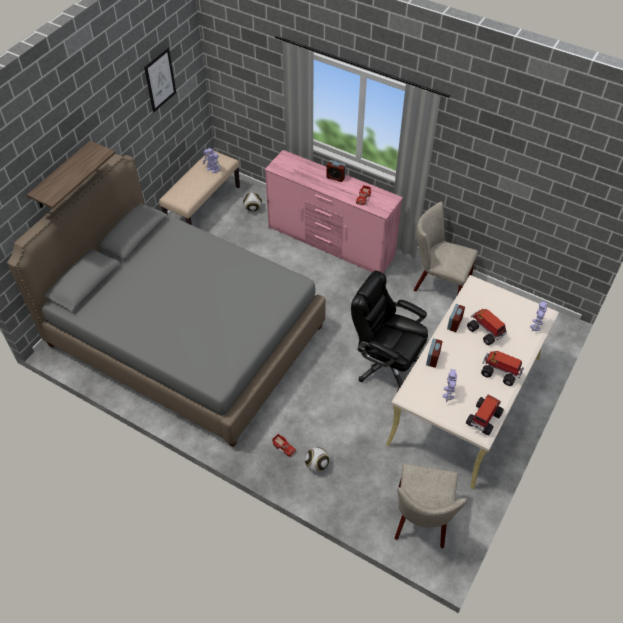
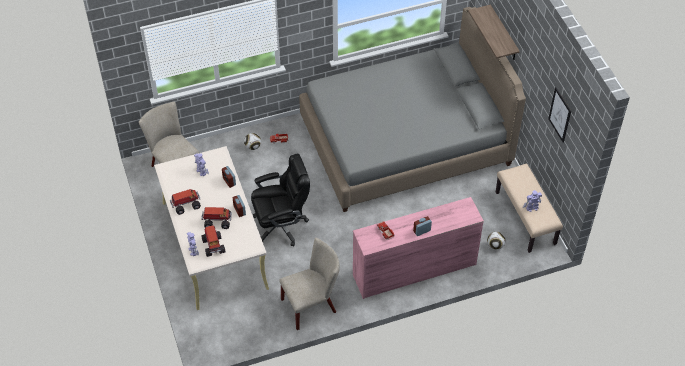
camera: 130 degrees right, 0 degrees up
(483, 419) = (170, 173): toy truck -> toy truck (213, 245)

